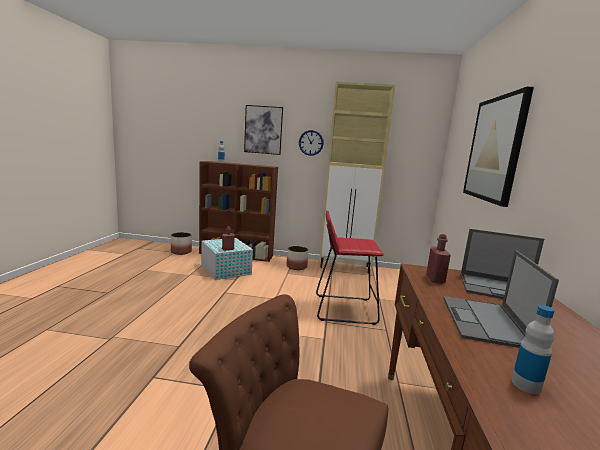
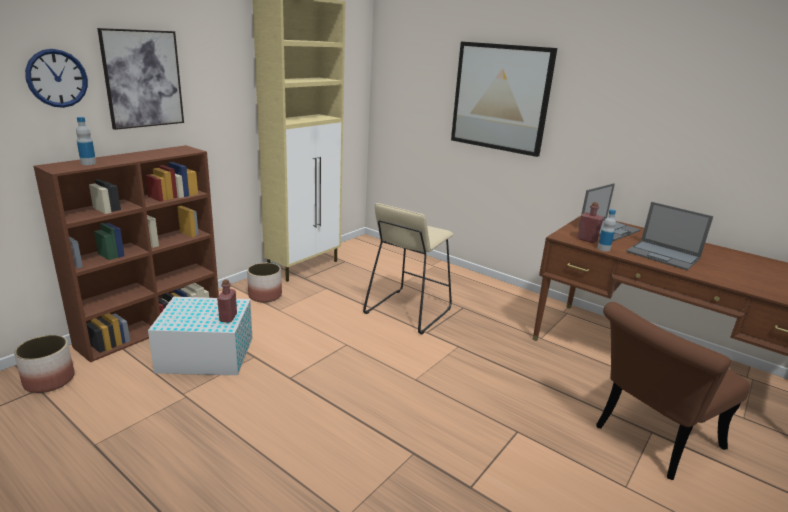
camera: 60 degrees left, 10 degrees up
(311, 142) = (227, 93): wall clock -> wall clock (57, 78)
(344, 309) = (408, 311): red stool -> beige stool
(526, 385) = (735, 276): bottle -> bottle (603, 249)

